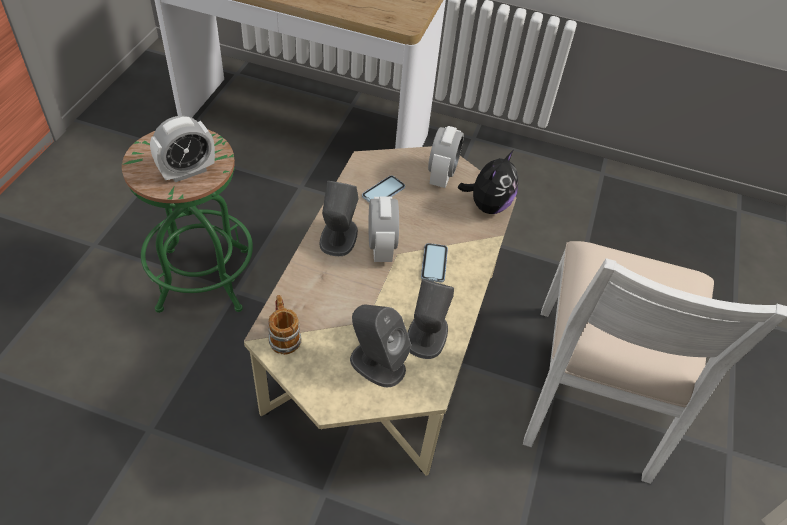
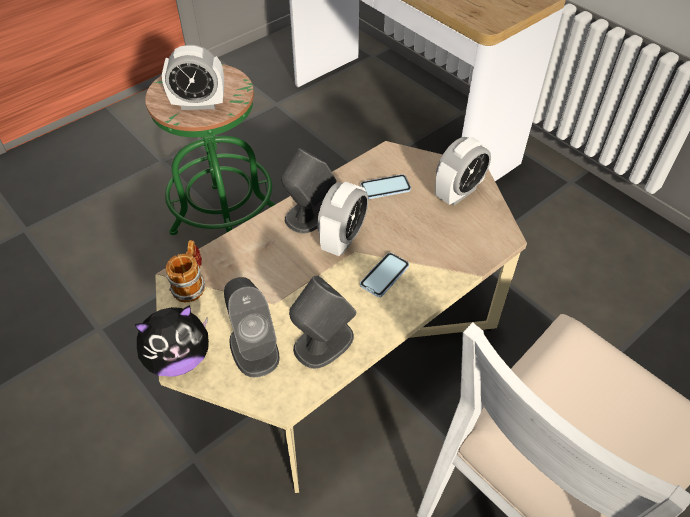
camera: 35 degrees right, 0 degrees up
(488, 205) = (487, 239): plush toy -> plush toy (179, 359)

